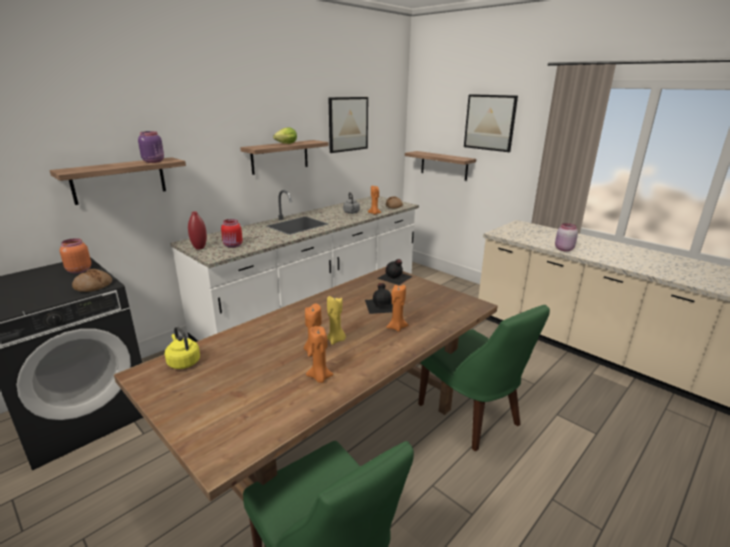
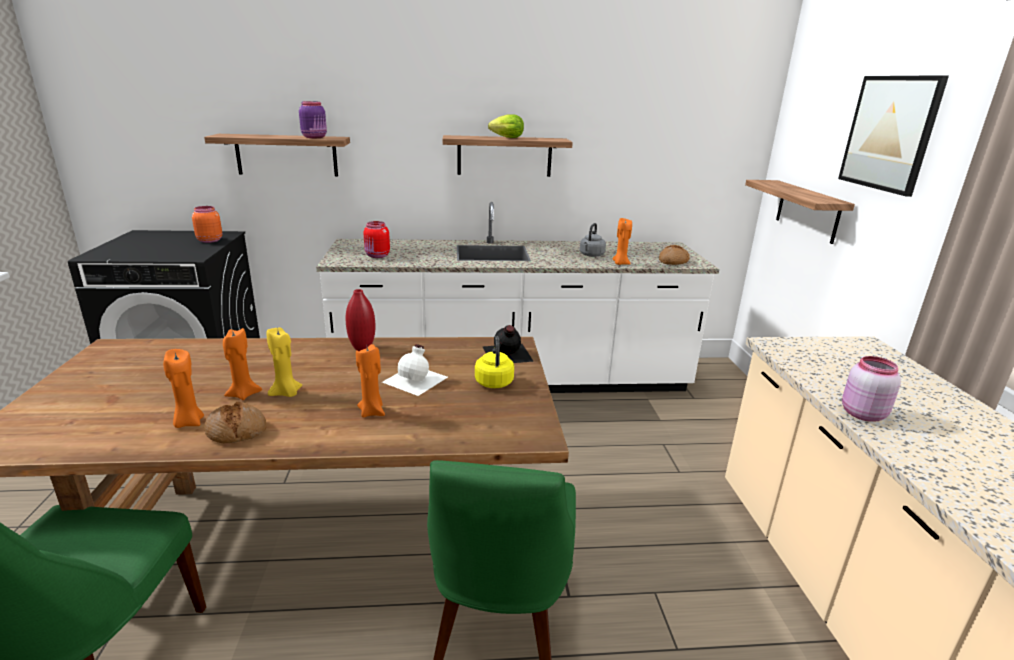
camera: 40 degrees right, 0 degrees up
(93, 286) = (185, 255): bread -> bread (236, 431)
(183, 362) = (147, 351): yellow kettle -> yellow kettle (494, 381)
(199, 248) = (345, 250): red vase -> red vase (362, 349)
(348, 124) = (637, 121): picture -> none
(382, 305) = (416, 379): black bottle -> white bottle

